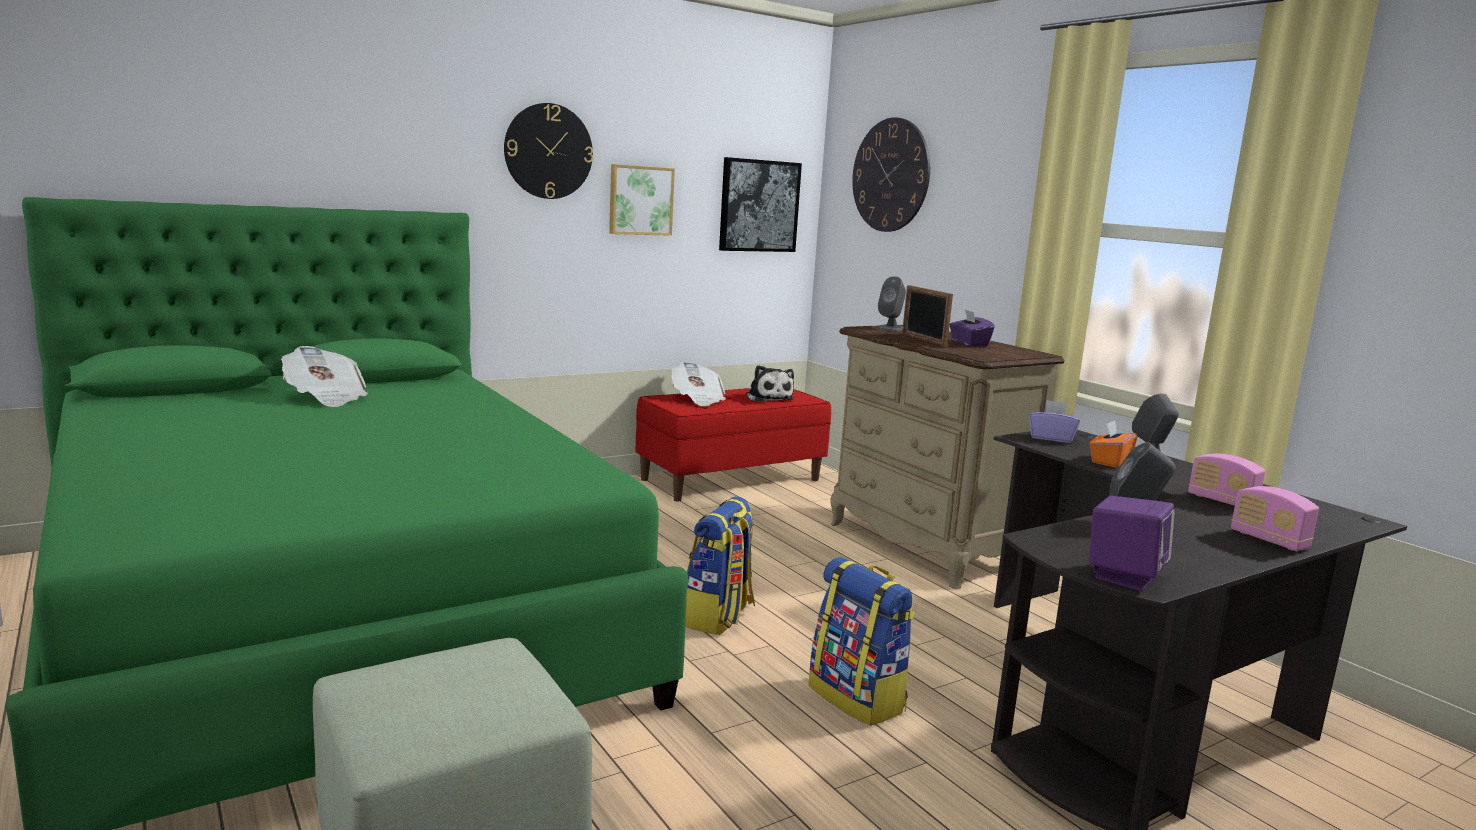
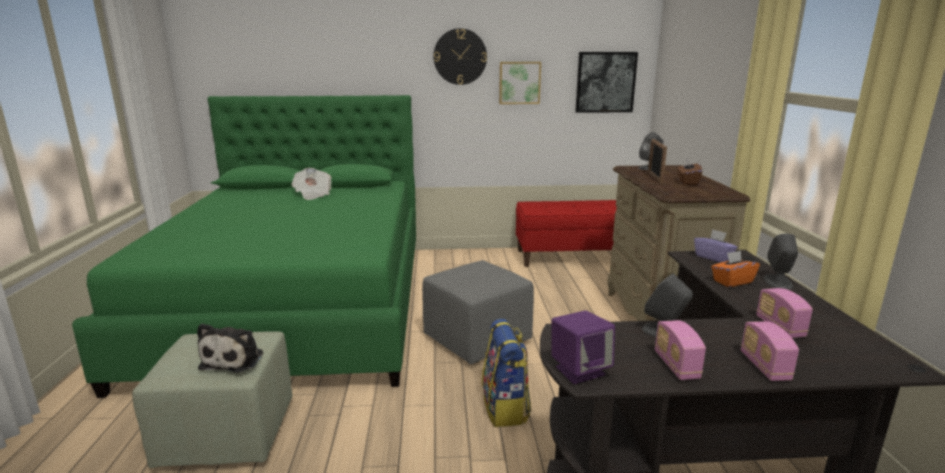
camera: 30 degrees right, 5 degrees up
(697, 399) = (550, 206): newspaper -> none
(719, 617) = (476, 340): backpack -> grey ottoman
(768, 398) = (599, 208): plush toy -> plush toy (235, 359)
(890, 175) = (686, 58): wall clock -> none
(969, 343) = (687, 182): purple tissue box -> brown tissue box
(1199, 554) = (676, 366): none -> radio

